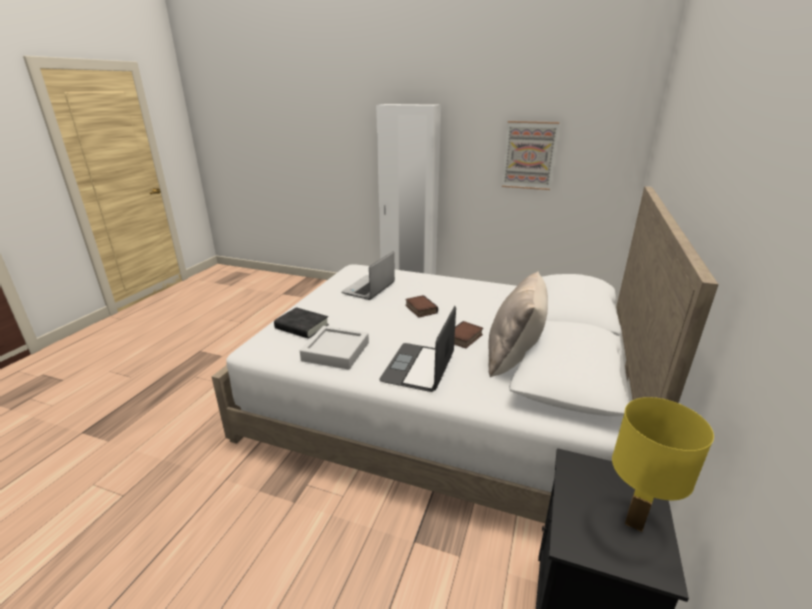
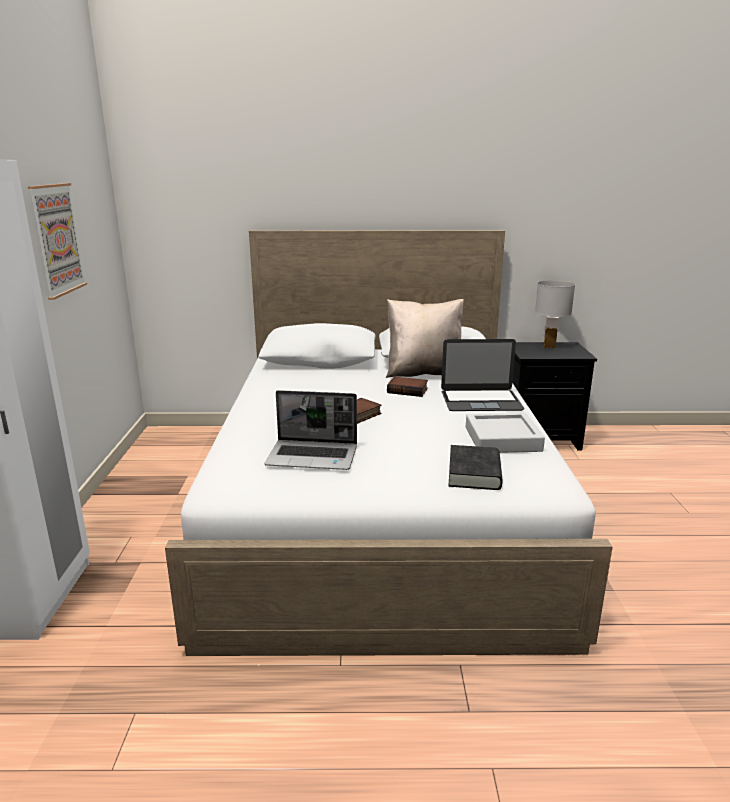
camera: 110 degrees left, 5 degrees down
(634, 519) = (549, 346): yellow table lamp -> white table lamp

